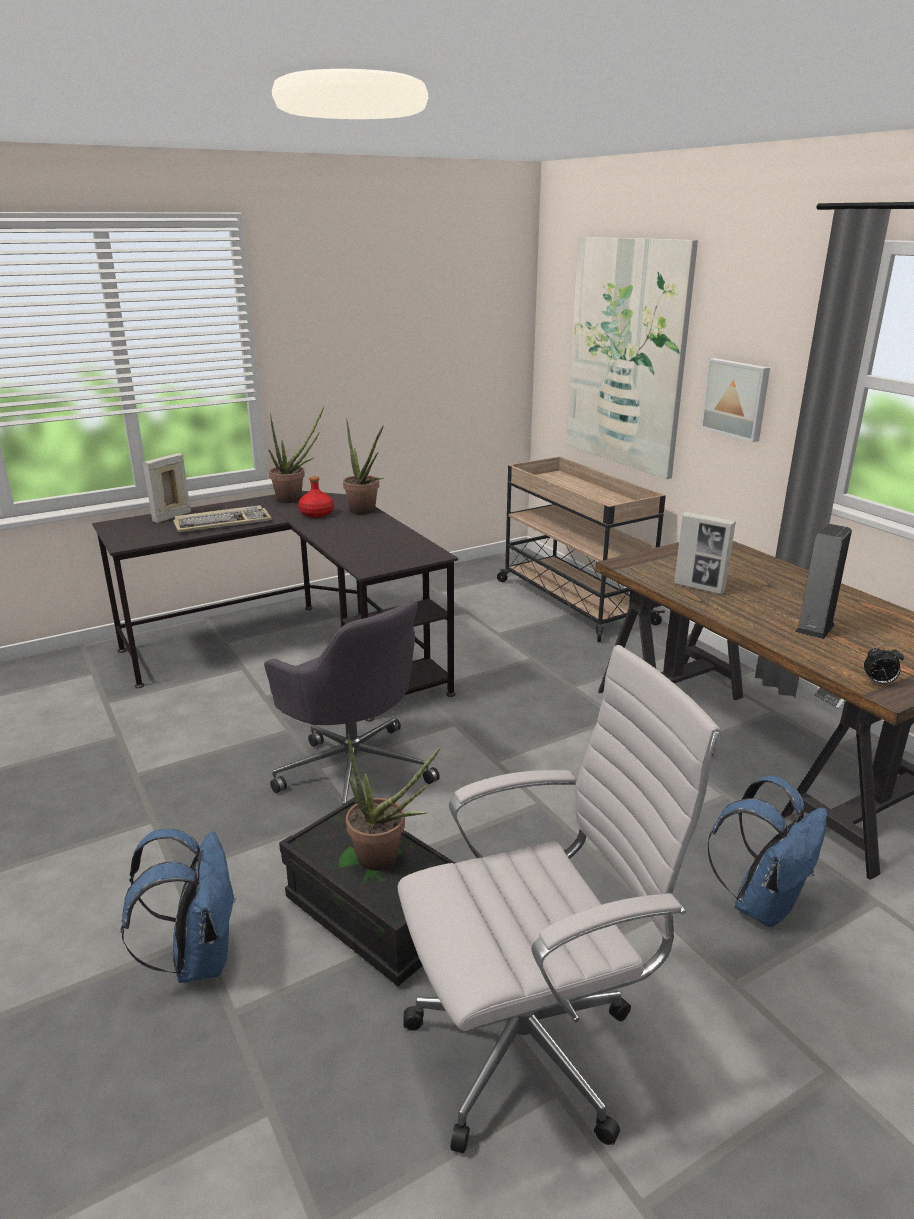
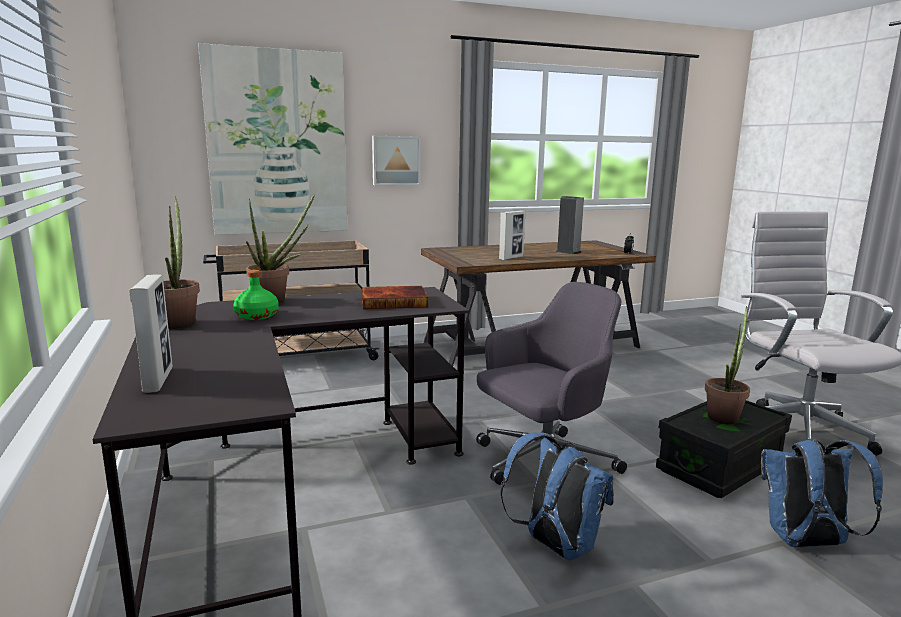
camera: 80 degrees left, 10 degrees down
(171, 517) = (158, 380): picture frame -> picture frame turned 150 degrees counterclockwise
(223, 522) = (232, 352): keyboard -> none
(316, 514) = (257, 316): red bottle -> green bottle
(381, 548) = (394, 301): none -> book
(762, 903) = (664, 368): blue backpack -> blue backpack (555, 546)

